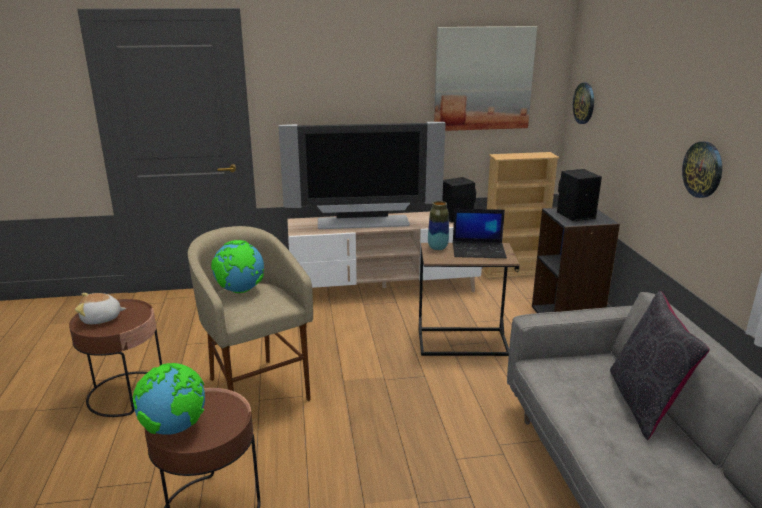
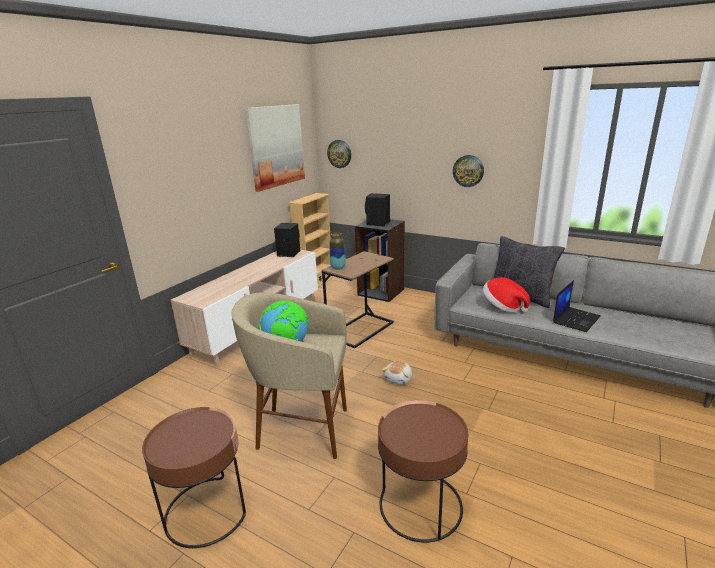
camera: 50 degrees left, 0 degrees up
(101, 319) = (181, 443): plush toy -> plush toy (399, 379)
(175, 428) = (423, 444): globe -> none
(363, 223) = (238, 279): television -> none
(479, 250) = (361, 260): laptop -> laptop (576, 319)
(579, 397) = (503, 307): none -> hat

